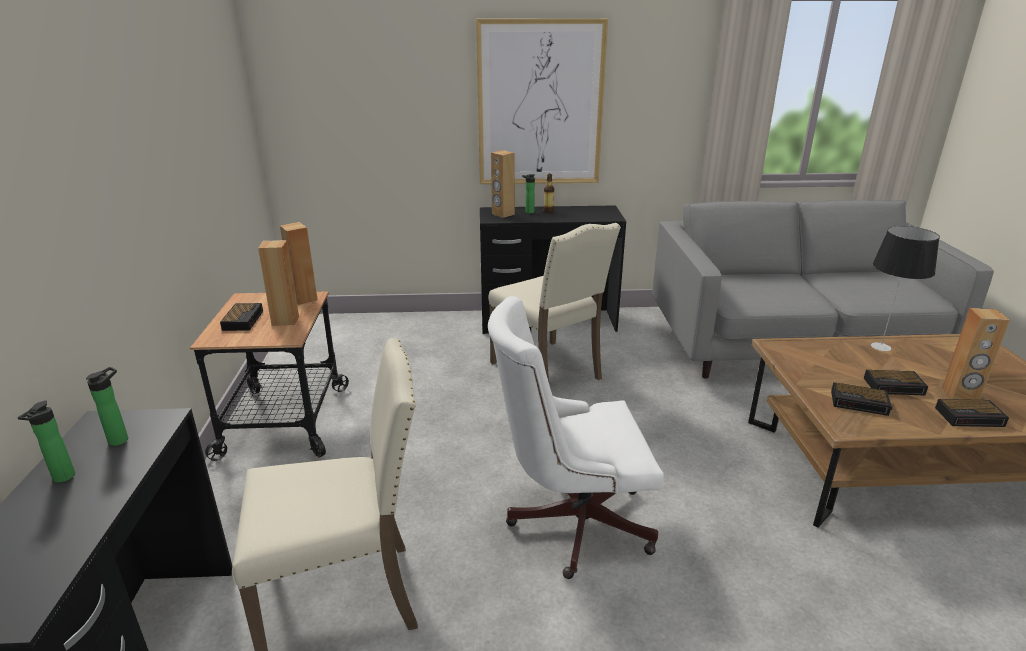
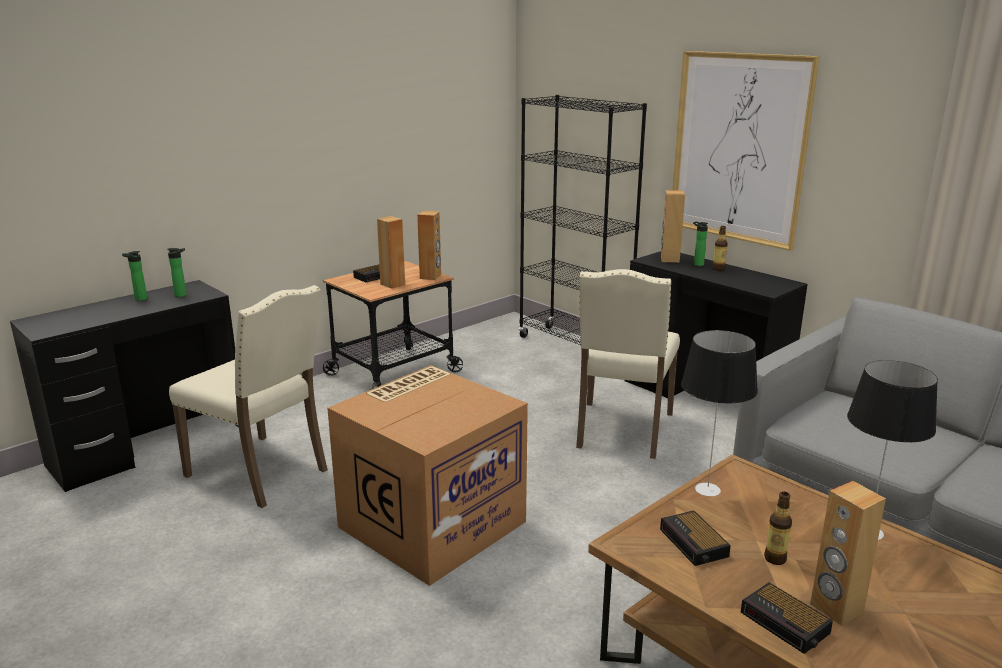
camera: 50 degrees right, 5 degrees down
(398, 323) = (574, 347): none -> black bookcase
(571, 522) = (432, 522): white office chair -> cardboard box
(795, 367) = (708, 490): none -> table lamp
(895, 386) = (775, 559): alarm clock -> bottle

